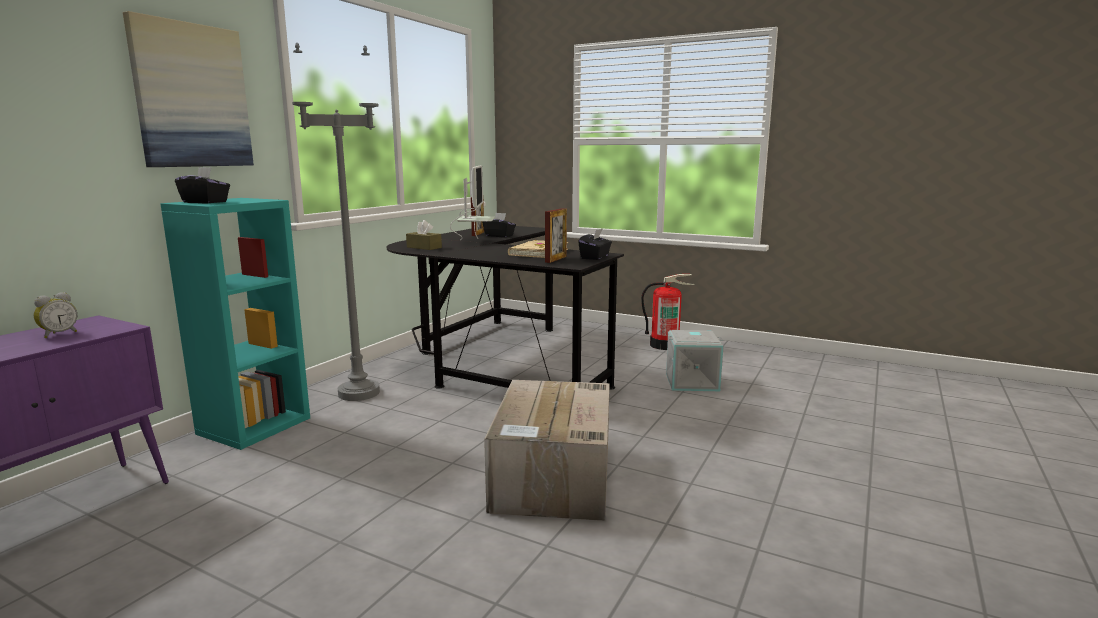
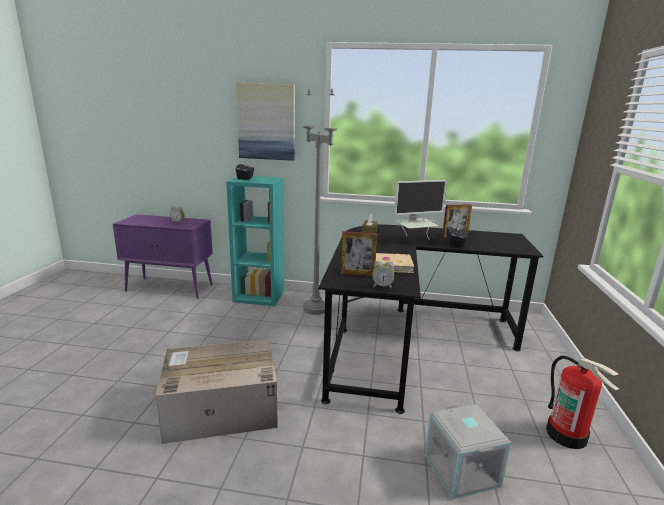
camera: 70 degrees right, 5 degrees up
(595, 257) = (382, 286): black tissue box -> alarm clock

